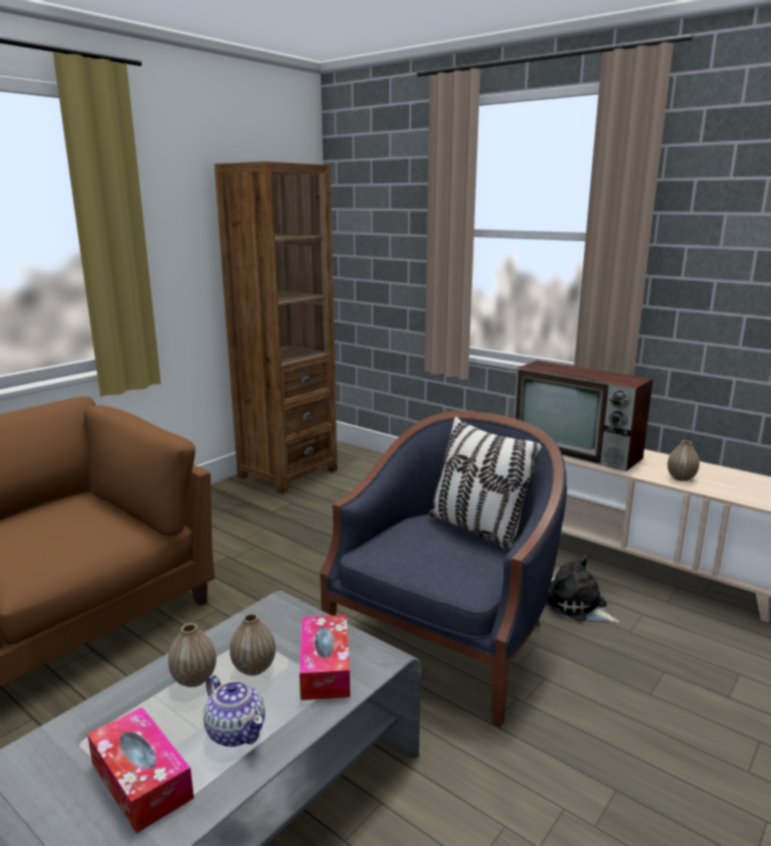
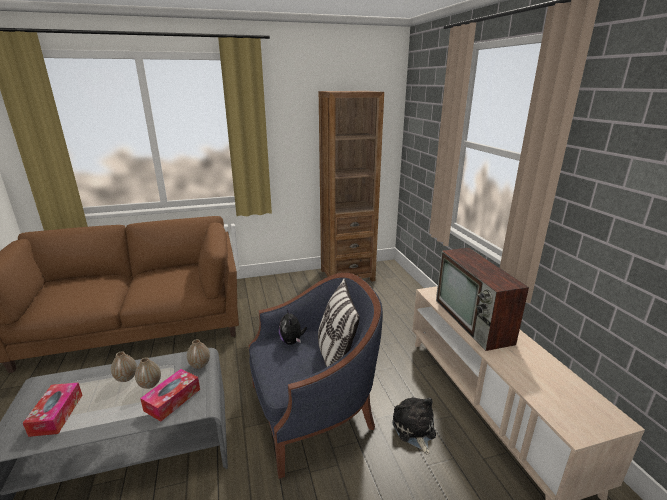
camera: 35 degrees right, 5 degrees up
(236, 731) = (106, 412): teapot -> none
(400, 537) = (292, 341): none -> plush toy
(681, 478) = (522, 373): vase -> vase (199, 365)

